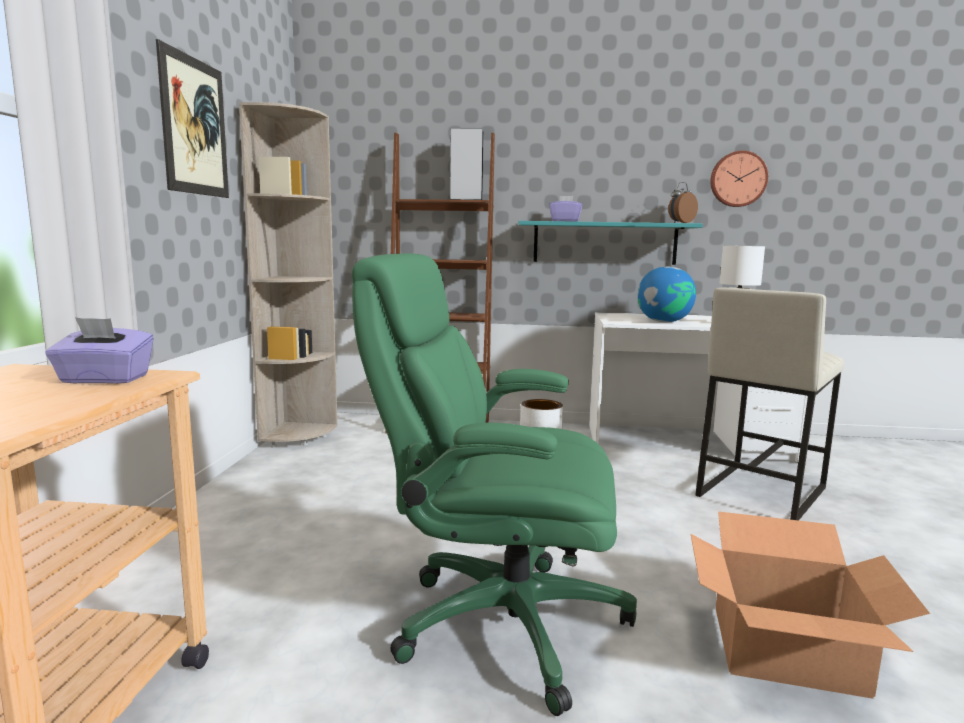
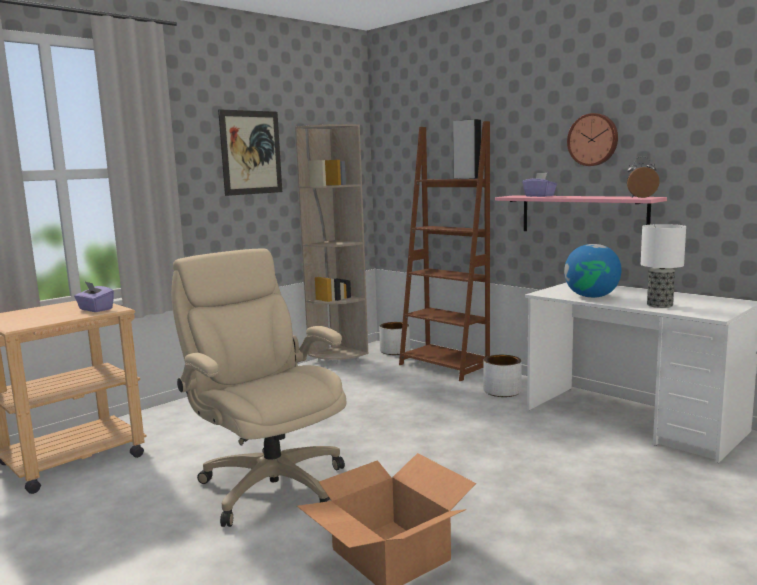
camera: 40 degrees right, 0 degrees up
(353, 419) = (395, 351): none -> white planter
(494, 620) = (269, 482): green office chair -> beige office chair
(604, 243) = (582, 215): turquoise shelf -> pink shelf
(738, 179) = (712, 148): wall clock -> wall clock (593, 139)
(761, 491) = (611, 473): beige stool -> none

